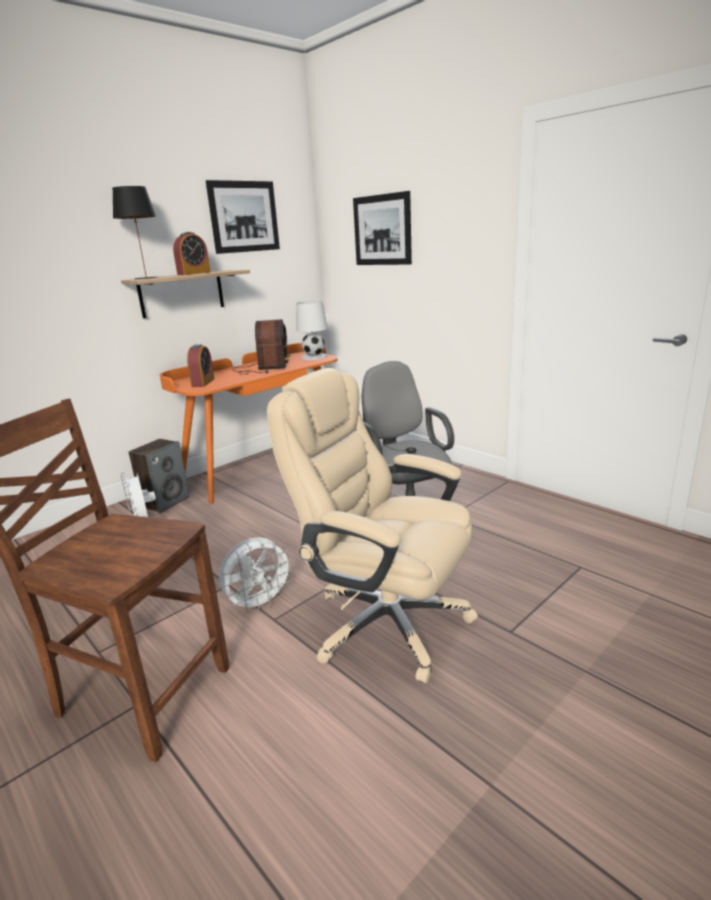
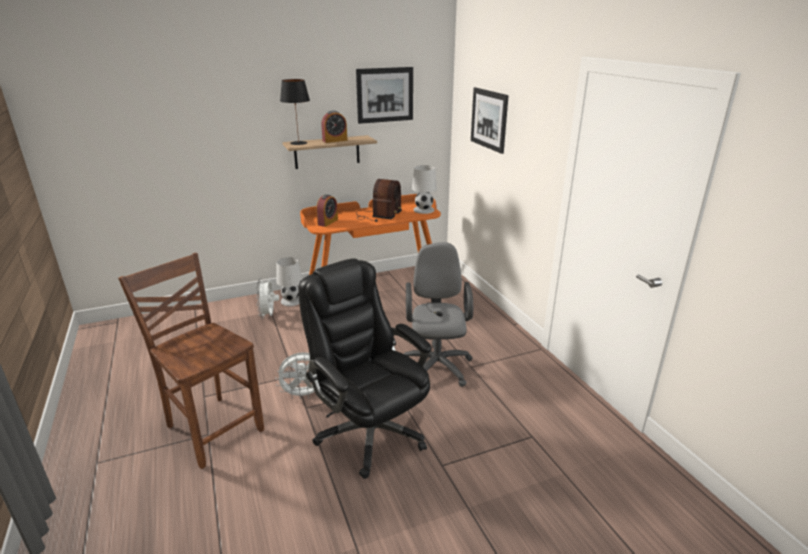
camera: 20 degrees right, 5 degrees up
(165, 502) = (291, 300): speaker -> white table lamp
(385, 622) = (369, 431): beige office chair -> black office chair

